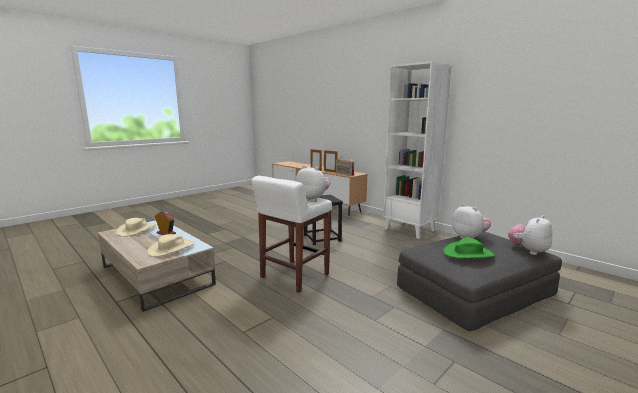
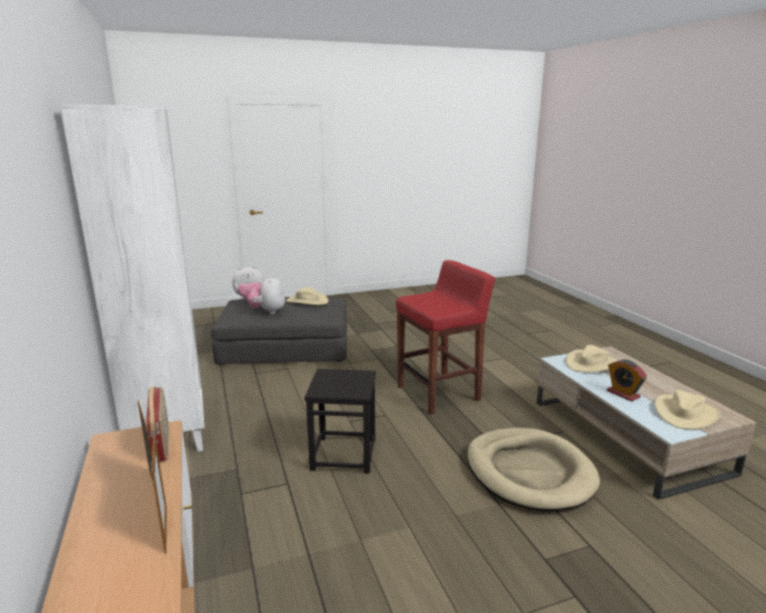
camera: 155 degrees left, 5 degrees up
(228, 248) = (529, 472): none -> beige dog bed
(294, 276) = (439, 393): white stool -> red stool
(313, 199) = (417, 299): plush toy -> none
(468, 253) = (307, 301): green hat -> beige hat

